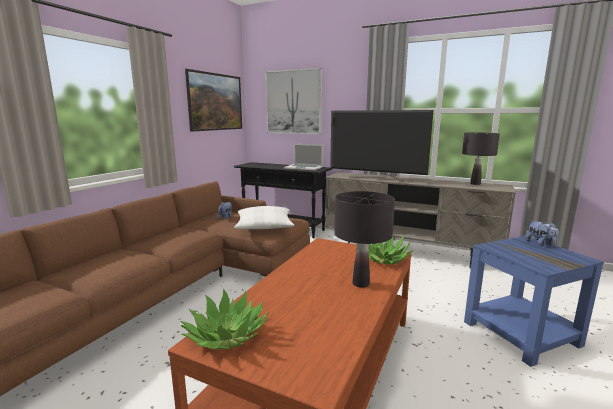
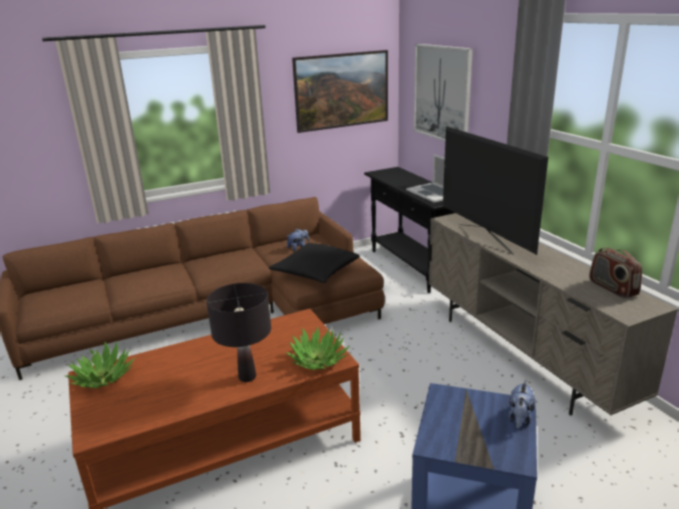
camera: 40 degrees right, 10 degrees up
(264, 226) = (315, 271): white pillow -> black pillow
(475, 184) = (612, 288): black table lamp -> radio

